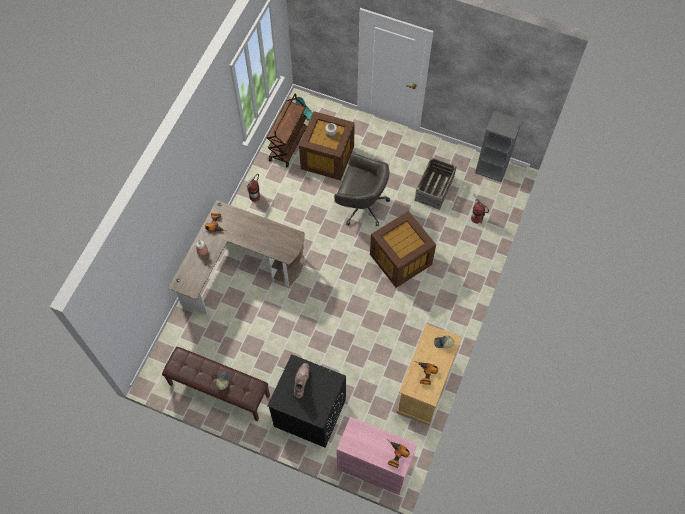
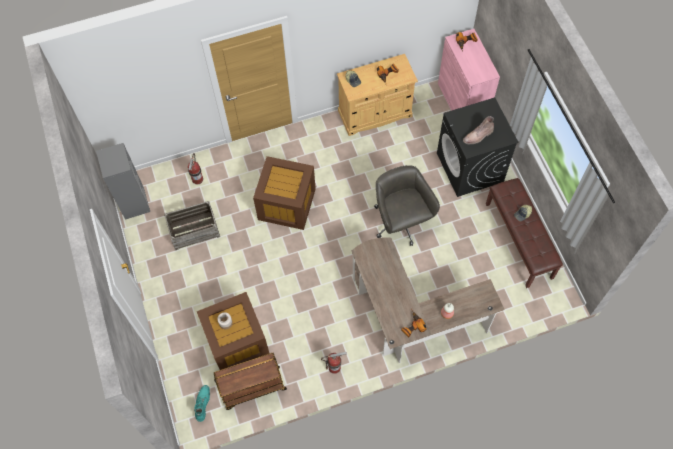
camera: 130 degrees left, 0 degrees up
(361, 205) = (262, 273): grey office chair -> grey office chair (401, 222)

